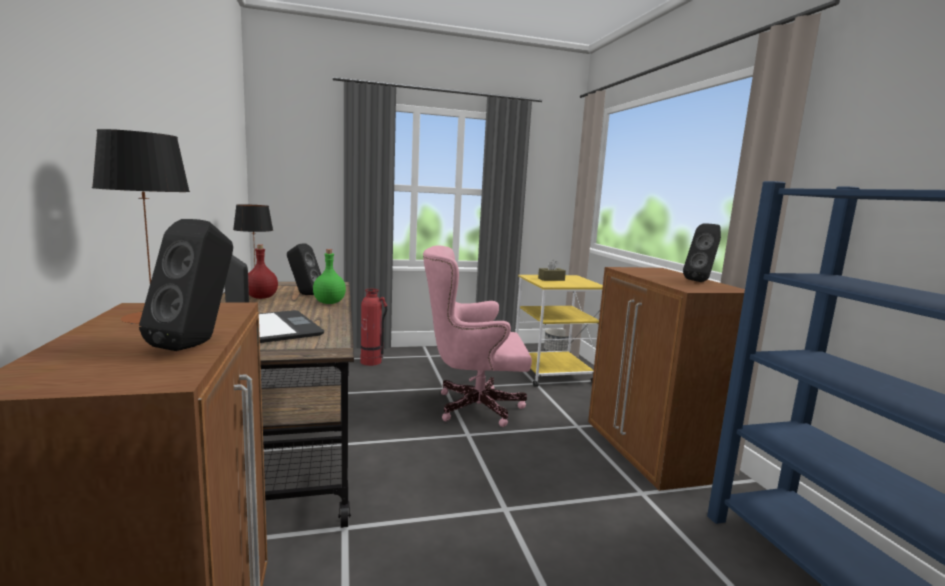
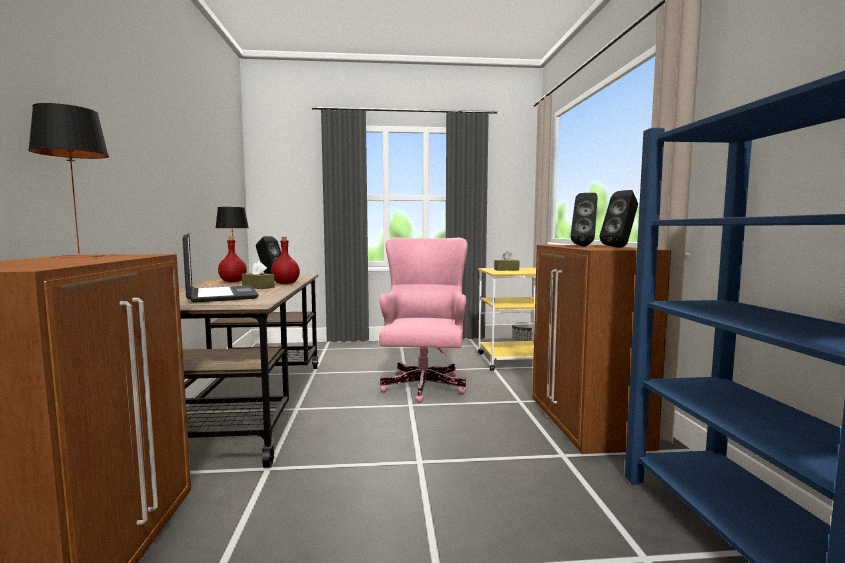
camera: 10 degrees right, 5 degrees down
(197, 344) = (84, 262): black speaker -> black speaker (584, 246)
(302, 310) = (258, 287): none -> brown tissue box
(329, 303) = (285, 283): green bottle -> red bottle
(371, 362) = (347, 351): fire extinguisher -> none
(472, 407) = (424, 385): pink office chair -> pink office chair turned 90 degrees clockwise

